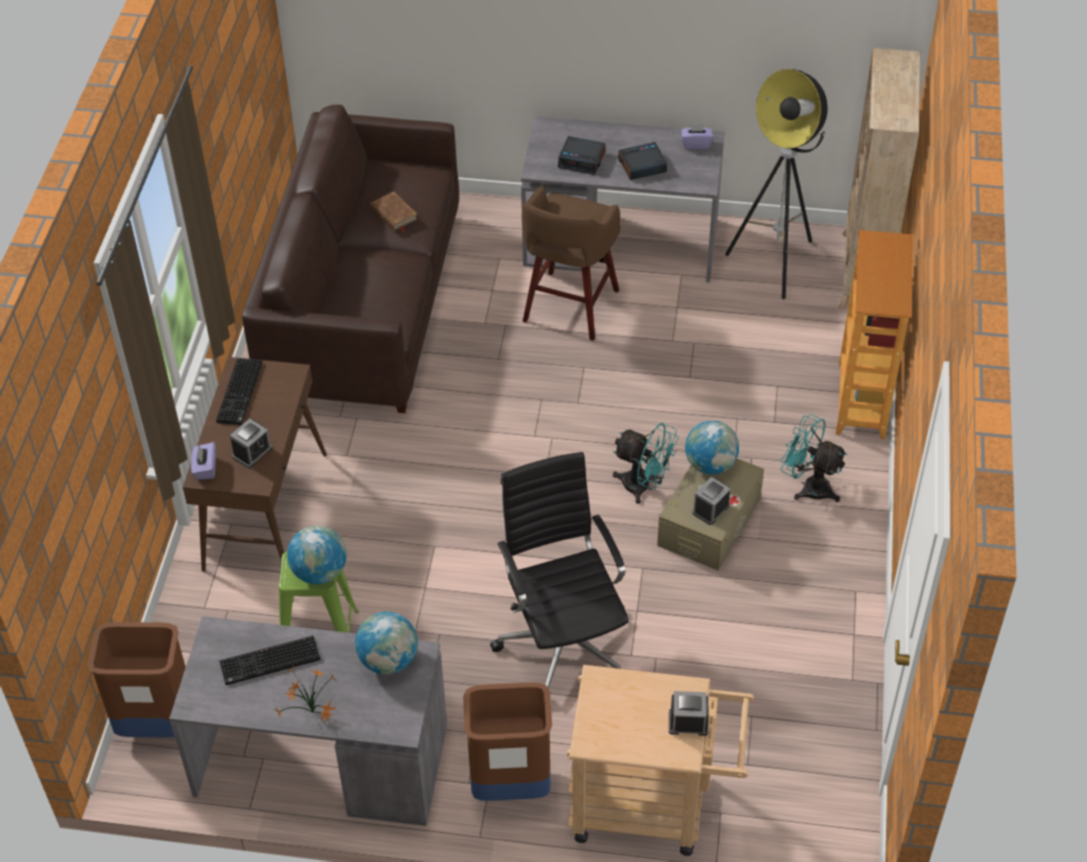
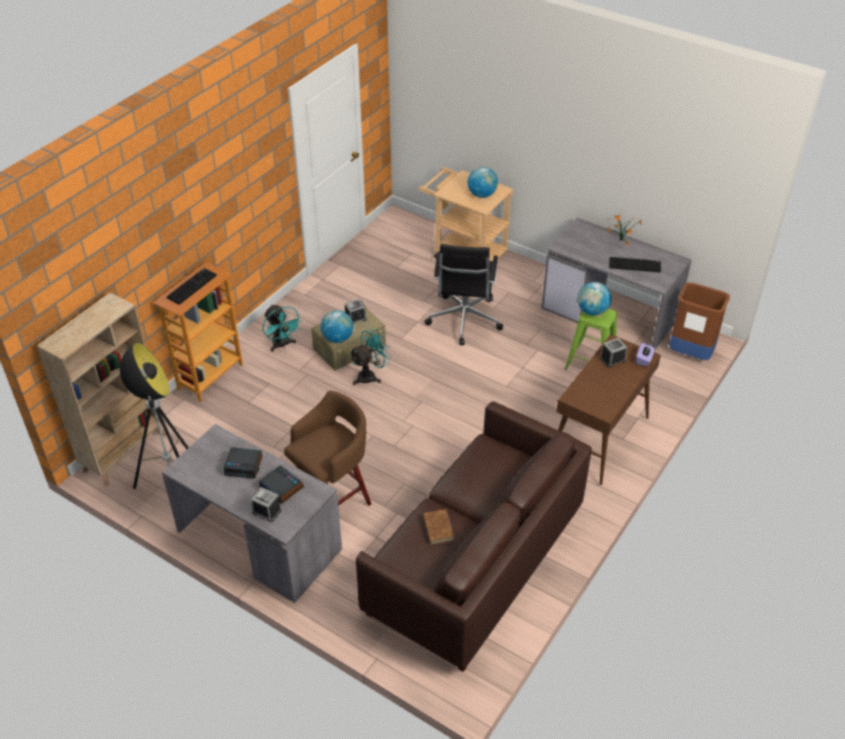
camera: 155 degrees left, 5 degrees down
(241, 393) = (608, 396): keyboard -> keyboard (191, 286)
(388, 660) = (575, 249): globe -> globe (482, 194)
(510, 786) = (523, 277): brown trash can -> none
(643, 487) = (370, 375): turquoise fan -> turquoise fan turned 90 degrees clockwise
(688, 722) = (455, 182): alarm clock -> alarm clock (266, 511)
(696, 144) = (191, 469): purple tissue box -> none

